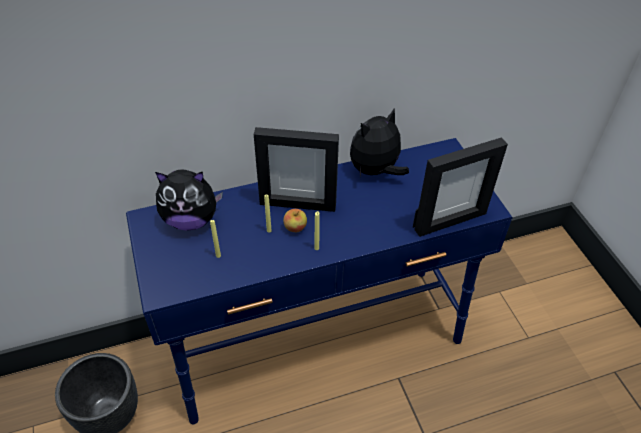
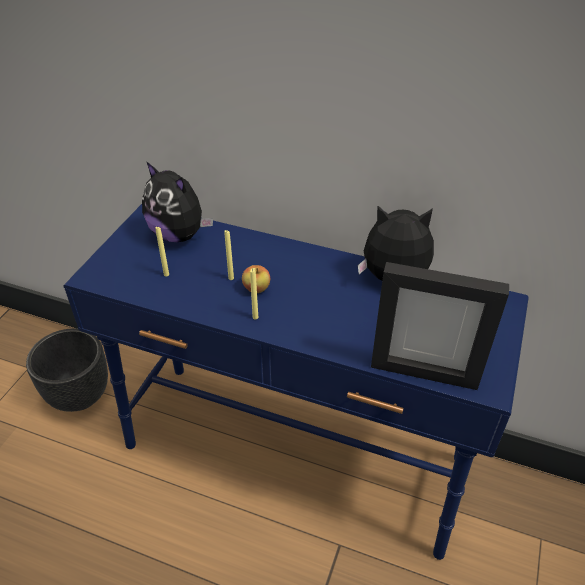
camera: 40 degrees right, 5 degrees down
(298, 203) = (284, 269): picture frame -> none

